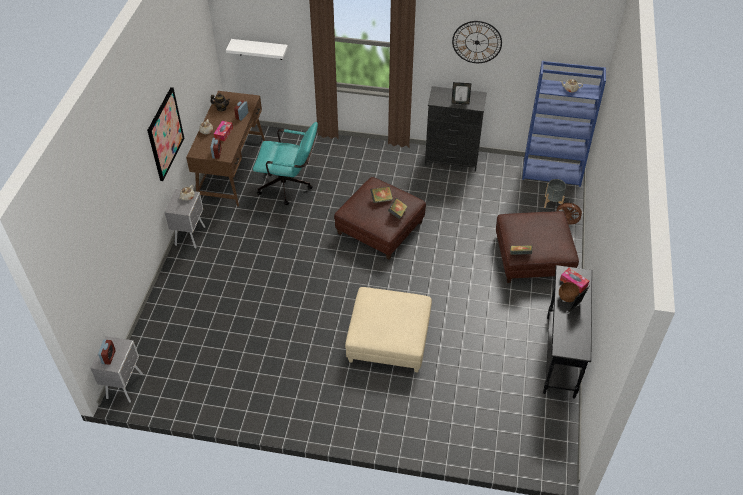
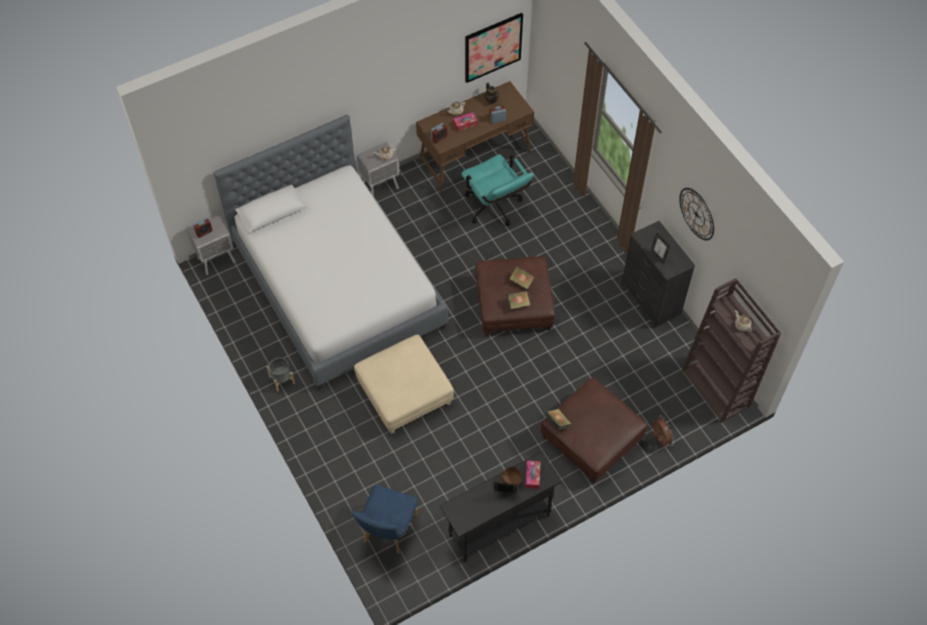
camera: 50 degrees right, 10 degrees up
(165, 134) = (389, 94): picture -> picture (492, 47)
(245, 318) = (337, 284): none -> bed
(260, 49) = (555, 72): white shelf -> none
(505, 433) = (387, 531): none -> blue chair
(552, 172) = (716, 388): blue bookcase -> brown bookcase
(553, 203) = (675, 413): grey planter -> grey planter (282, 380)

